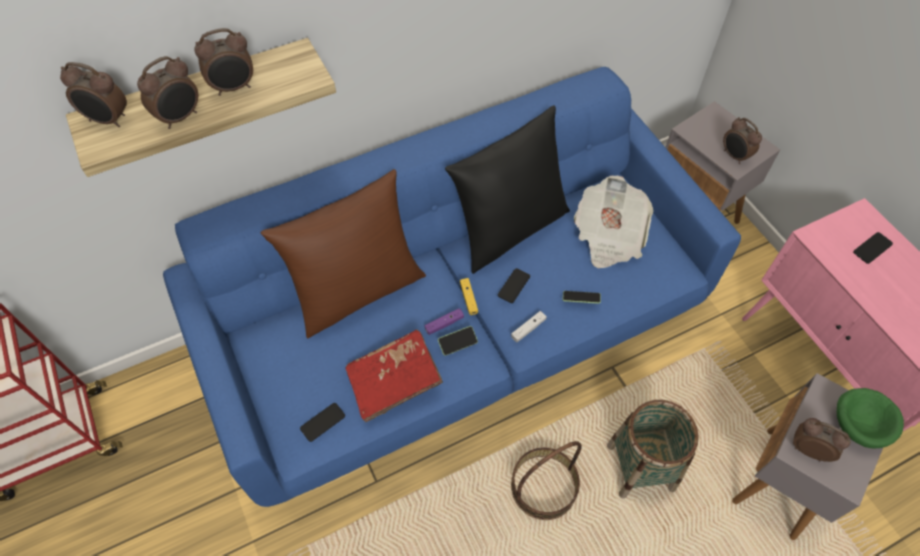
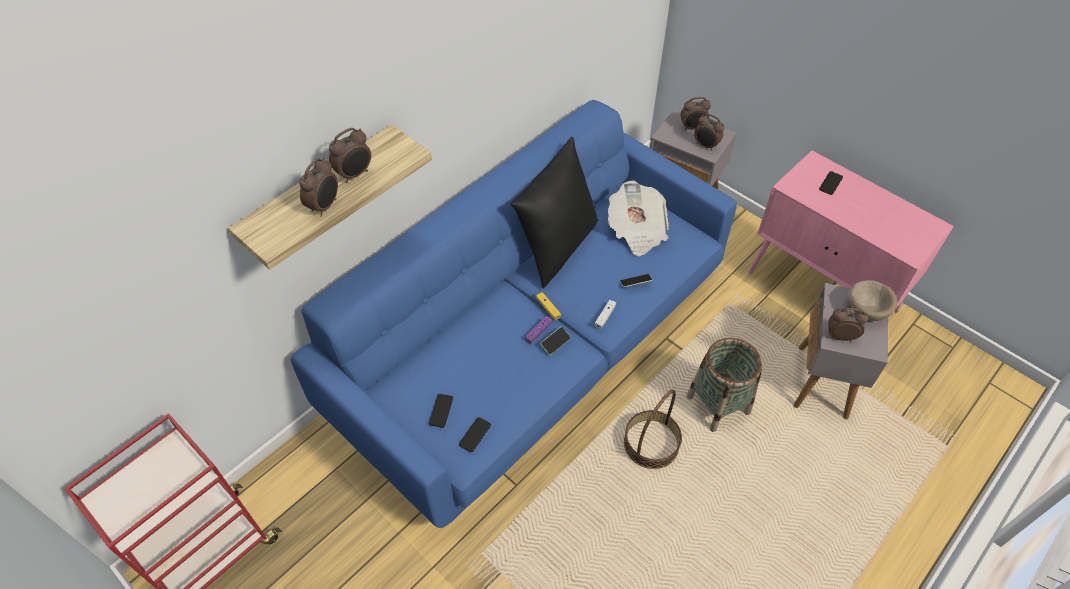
camera: 20 degrees left, 5 degrees down
(108, 120) = (267, 223): alarm clock -> alarm clock (692, 127)
(357, 291) = (456, 328): brown pillow -> none
(394, 381) = (519, 386): red book -> none
(514, 286) = (580, 288): phone -> phone (441, 410)
(859, 425) = (866, 309): green bowl -> beige bowl

